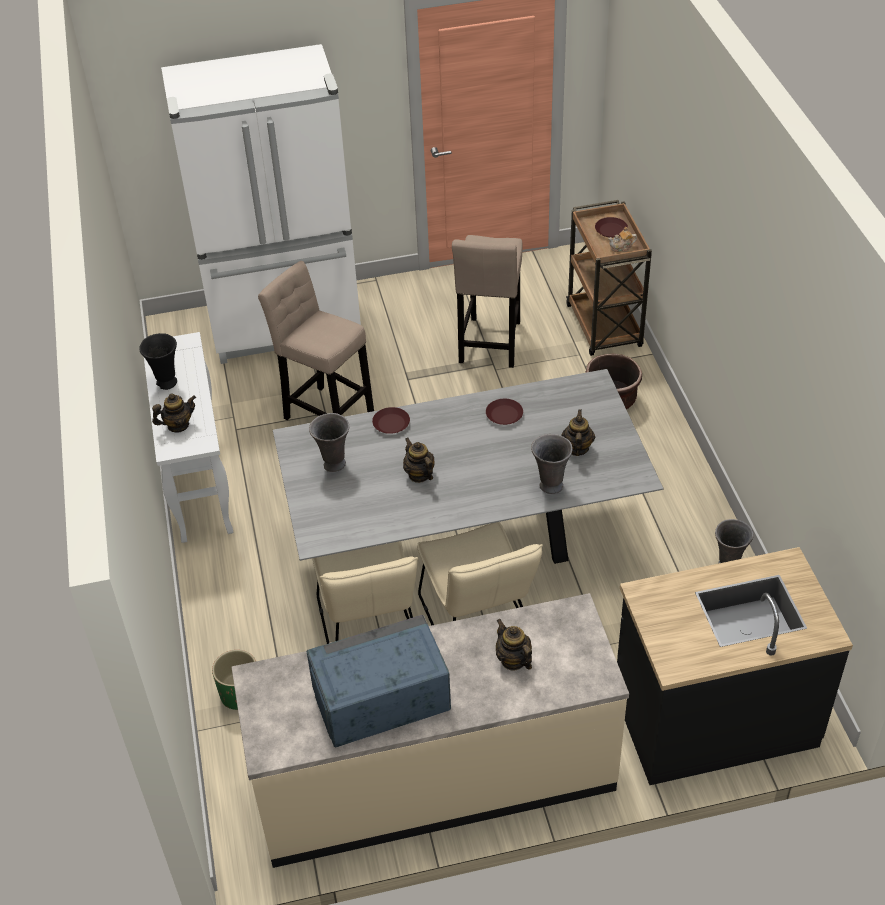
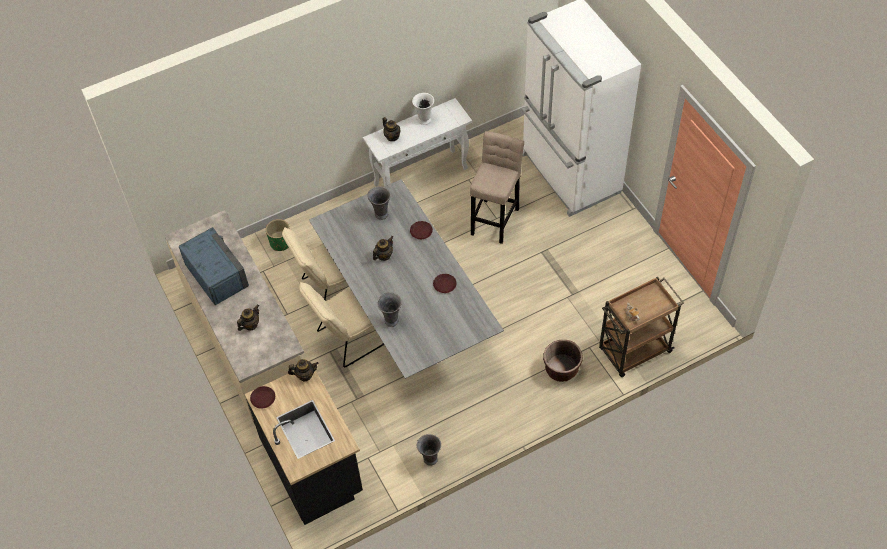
camera: 75 degrees right, 10 degrees up
(166, 383) = (424, 120): black vase -> white vase
(489, 345) = (590, 288): beige stool -> none
(577, 448) = (426, 327): teapot -> teapot (305, 375)
(611, 230) = (649, 306): brown plate -> brown plate (263, 399)

